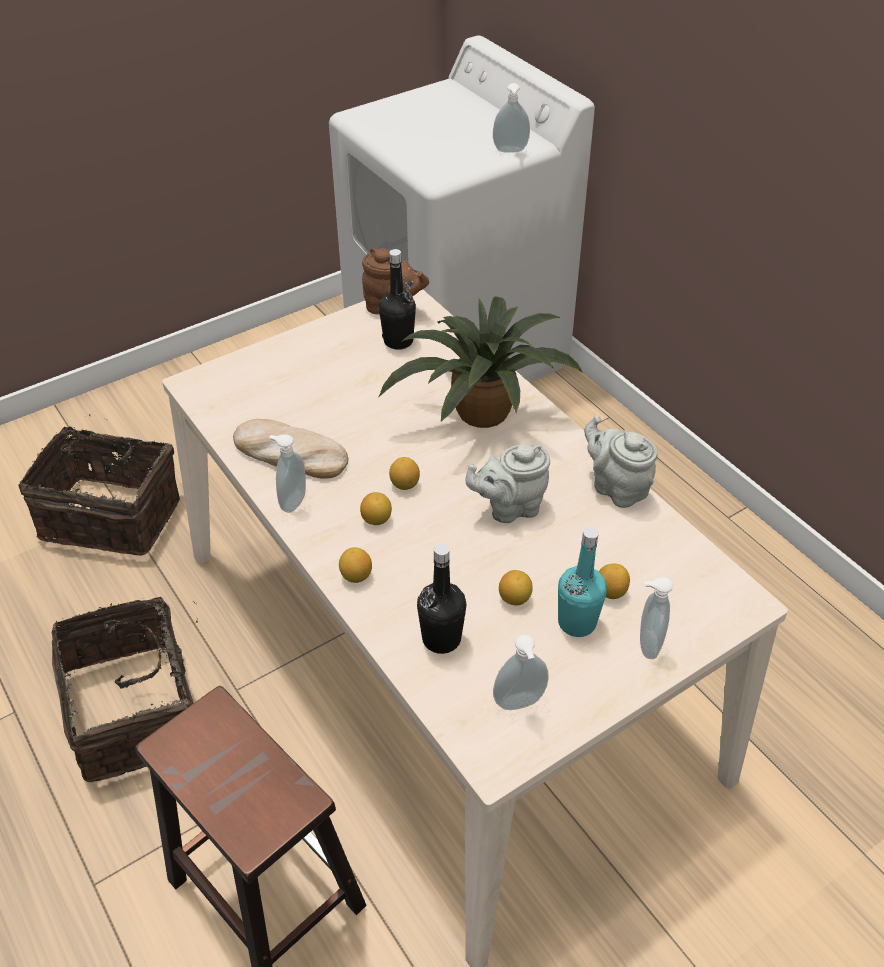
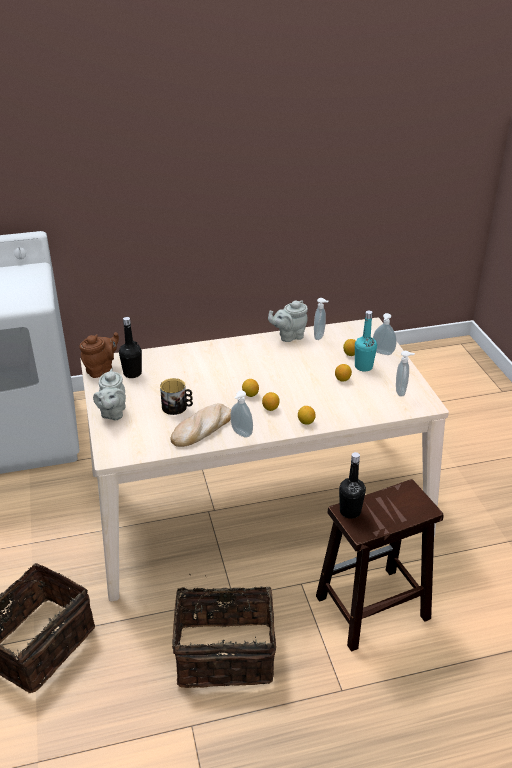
camera: 70 degrees left, 10 degrees down
(333, 412) = (177, 407): none -> mug
(441, 638) = (357, 404): black bottle -> black bottle (350, 511)
(479, 414) = (213, 361): potted plant -> none
(509, 507) = (285, 367): grey teapot -> grey teapot (112, 413)
(510, 151) = (36, 275): soap dispenser -> soap dispenser (320, 336)

